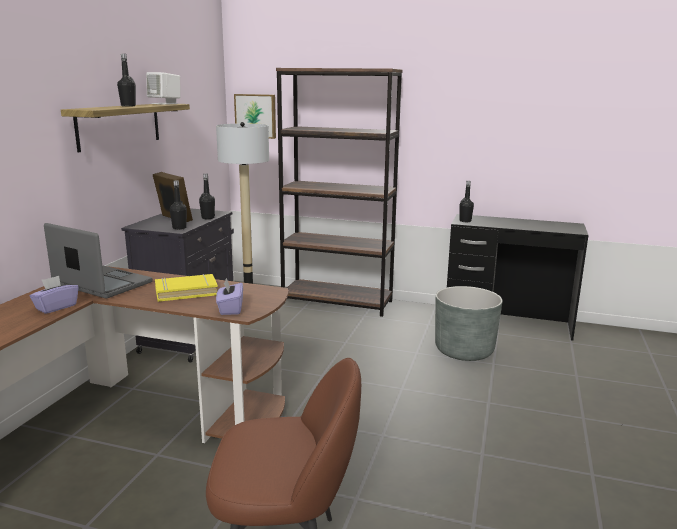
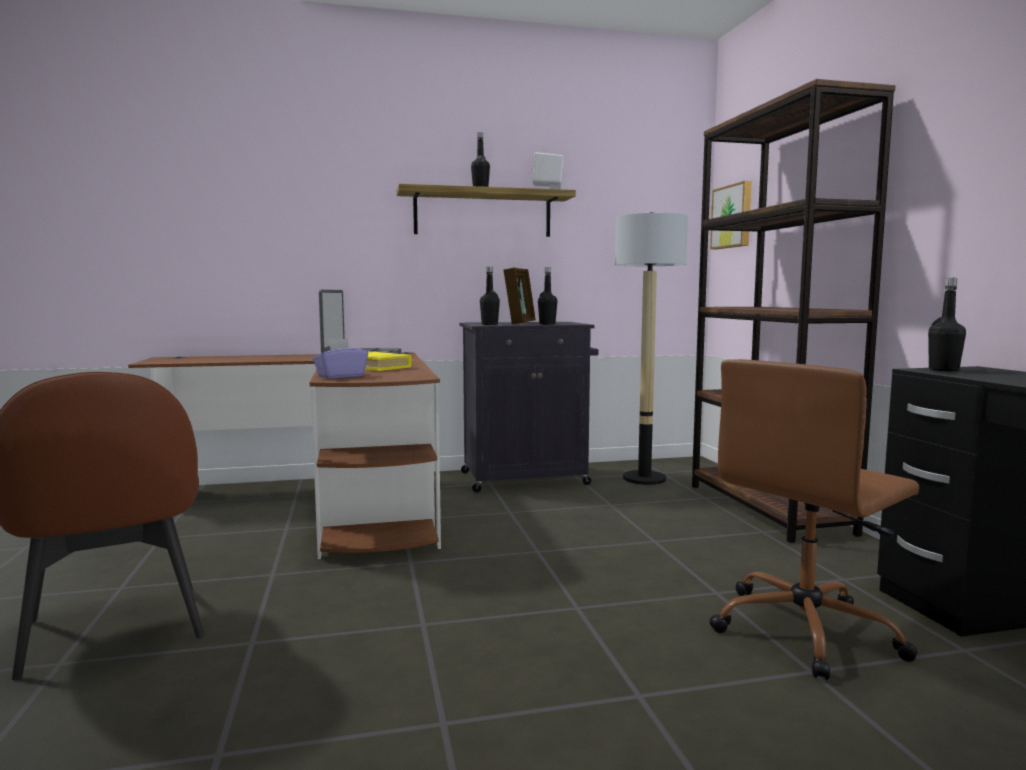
camera: 60 degrees right, 10 degrees down
(56, 307) = (293, 359): purple tissue box -> none
(464, 350) = (806, 630): grey planter -> brown office chair

